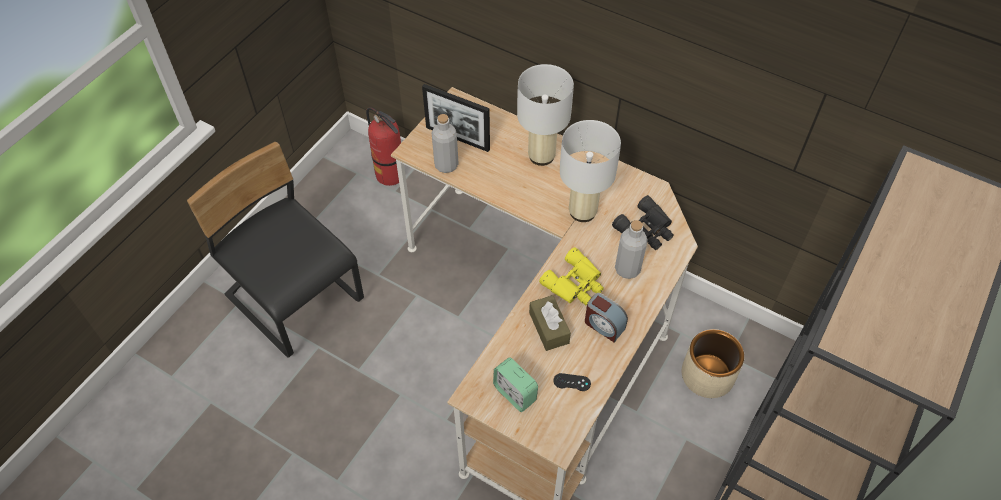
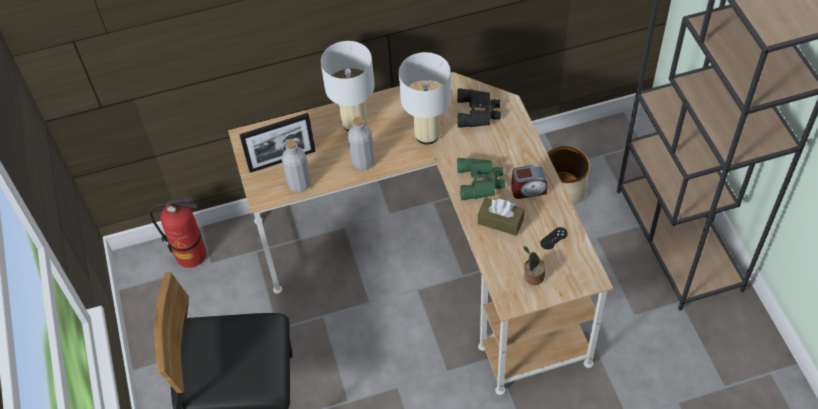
camera: 45 degrees left, 0 degrees up
(515, 393) = (532, 276): alarm clock -> potted plant
(575, 284) = (481, 182): yellow binoculars -> green binoculars
(627, 269) = (498, 145): grey bottle -> grey bottle (363, 162)

